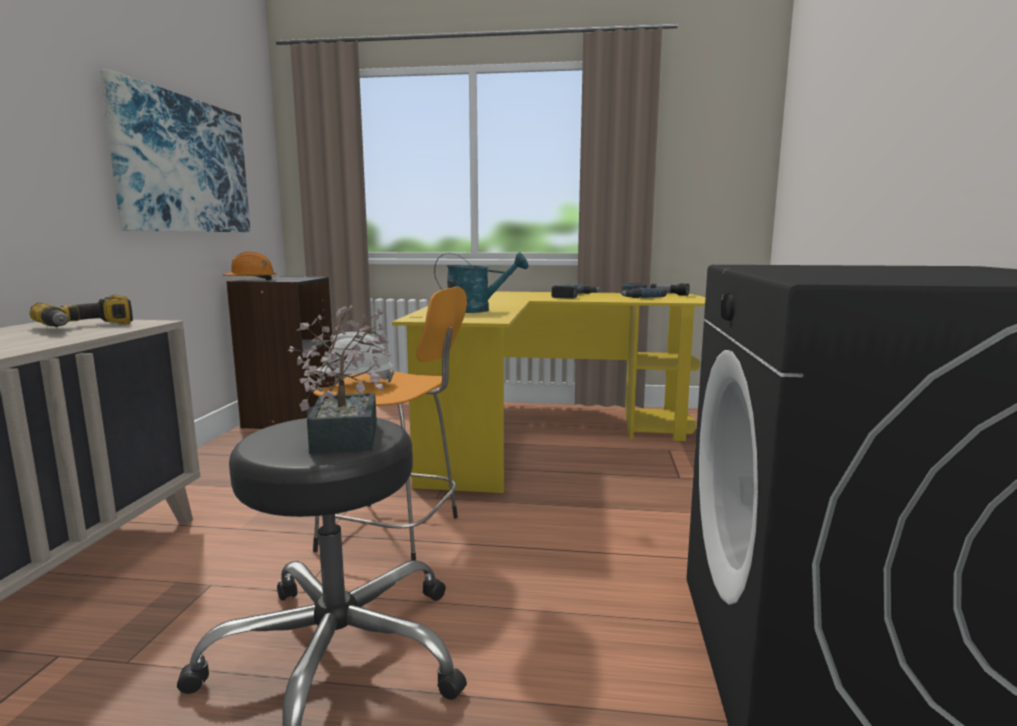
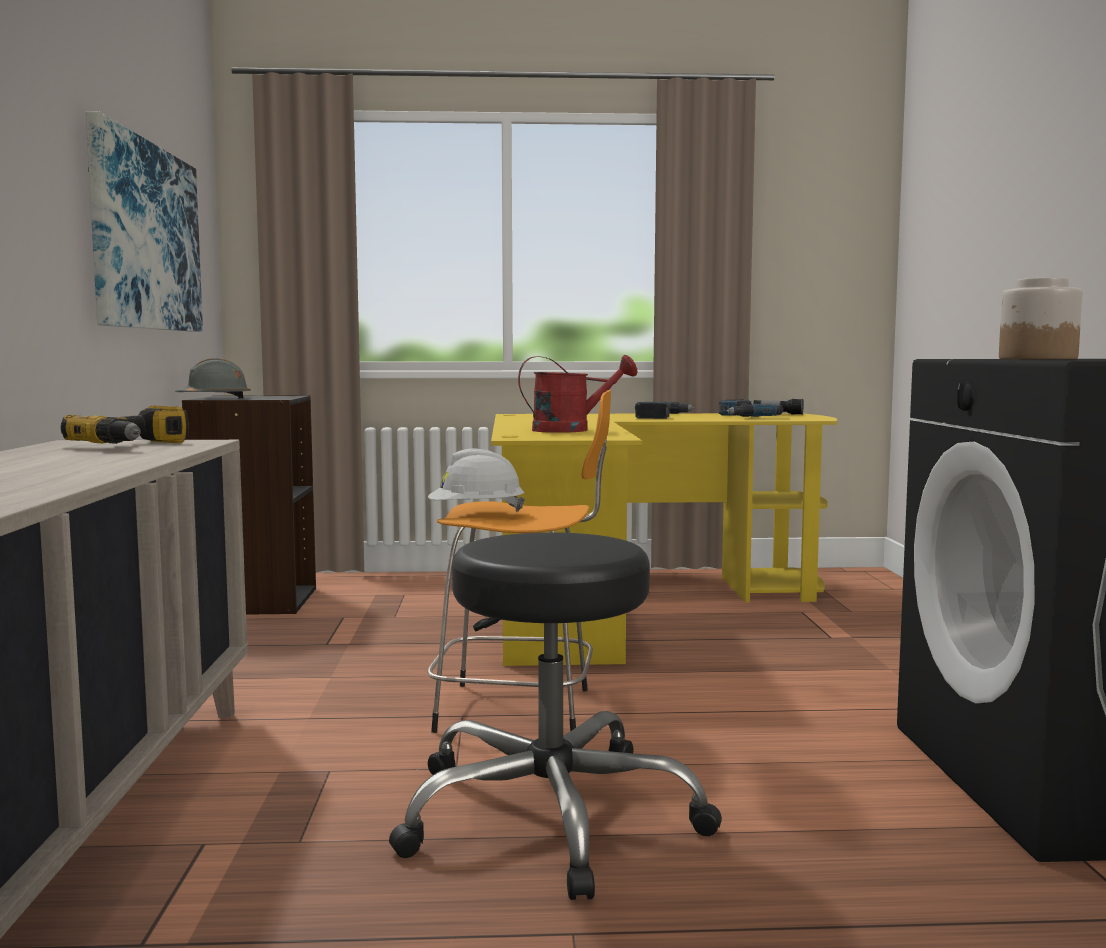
camera: 10 degrees left, 5 degrees down
(251, 280) = (215, 398): orange hard hat -> grey hard hat
(348, 433) = (572, 543): potted plant -> none
(476, 310) = (571, 430): turquoise watering can -> red watering can
(799, 272) = (1037, 359): none -> jar

